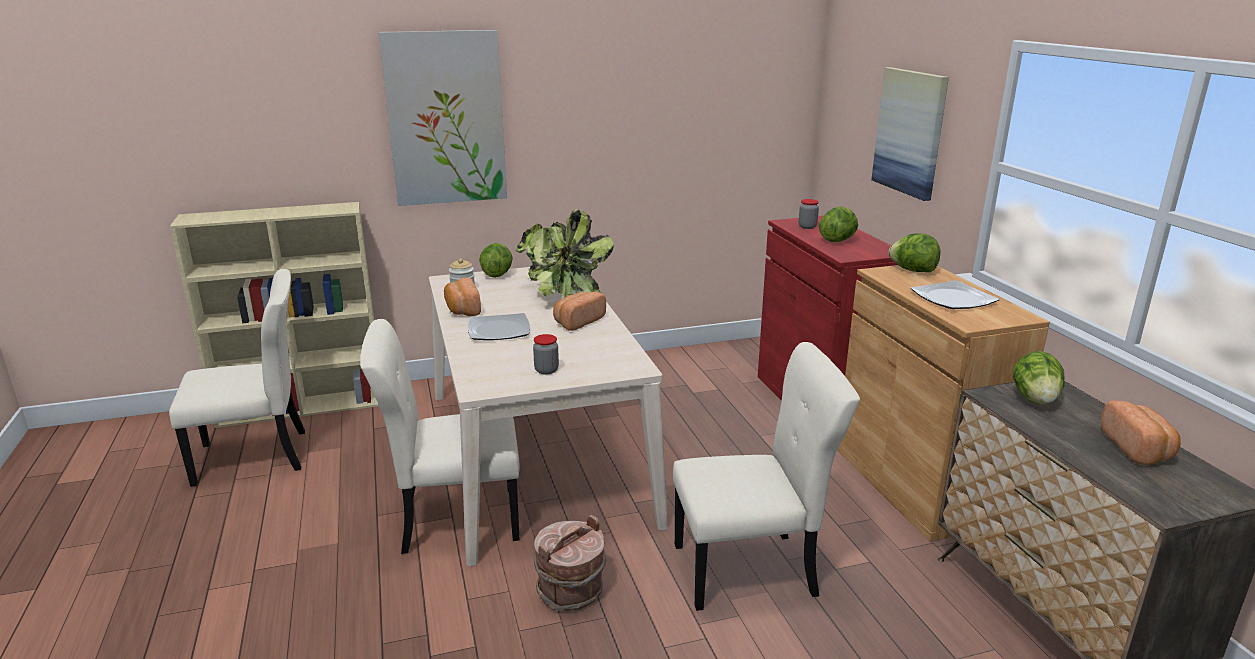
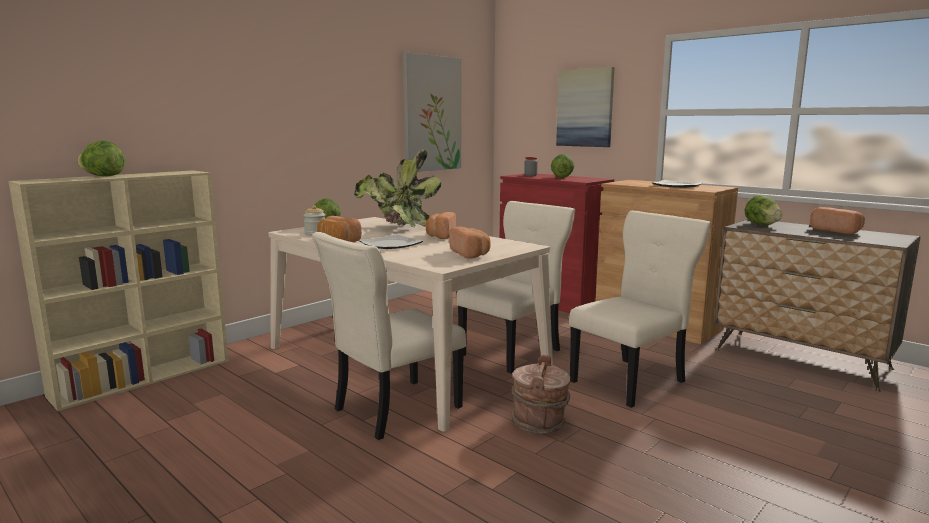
camera: 30 degrees left, 10 degrees down
(257, 457) = (139, 419): beige chair -> beige chair (513, 352)
(446, 119) = (262, 100): picture -> picture (432, 114)
(546, 370) = (471, 254): jar -> bread
(913, 270) = (630, 181): lettuce -> lettuce (103, 176)

